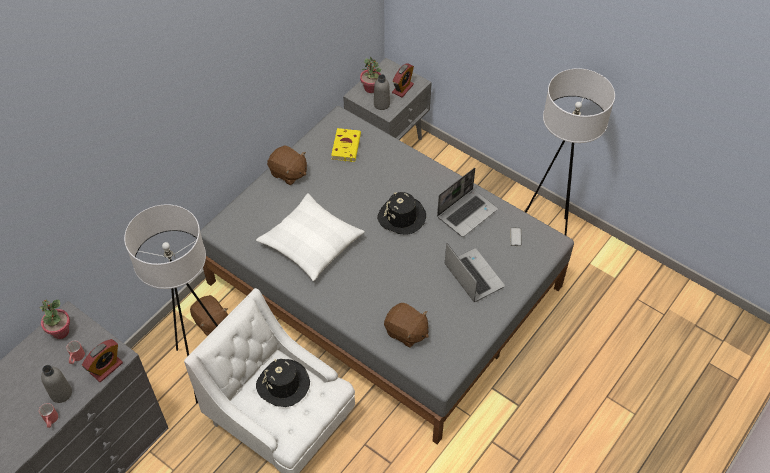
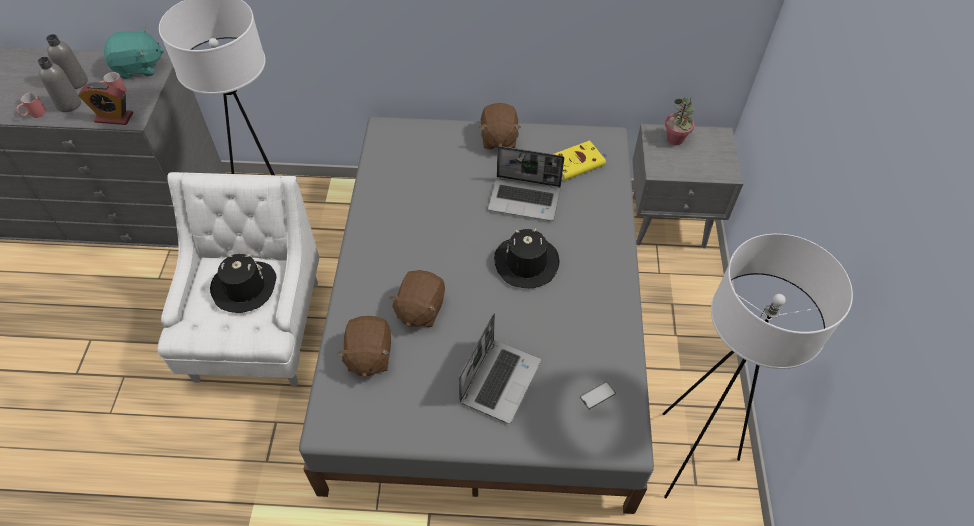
camera: 55 degrees right, 0 degrees up
(60, 332) = (139, 67): potted plant -> turquoise plush toy
(211, 322) = (335, 211): brown plush toy -> brown plush toy (420, 309)
(311, 243) = (425, 205): white pillow -> none
(381, 104) = (663, 159): grey bottle -> grey bottle (76, 82)
(402, 88) = (705, 165): alarm clock -> none
(467, 212) = (588, 323): laptop -> laptop (525, 199)

